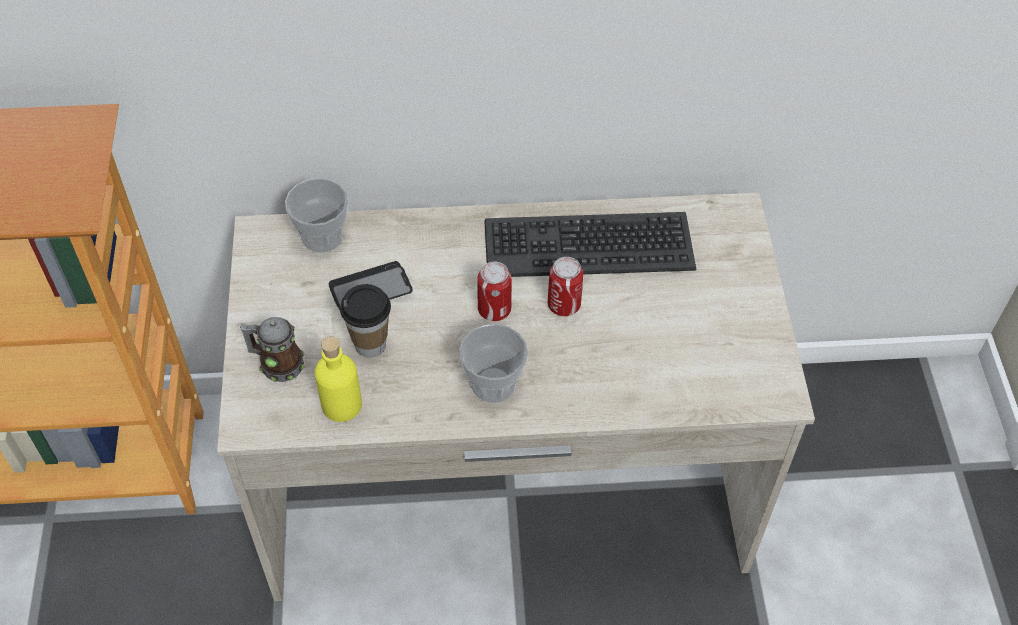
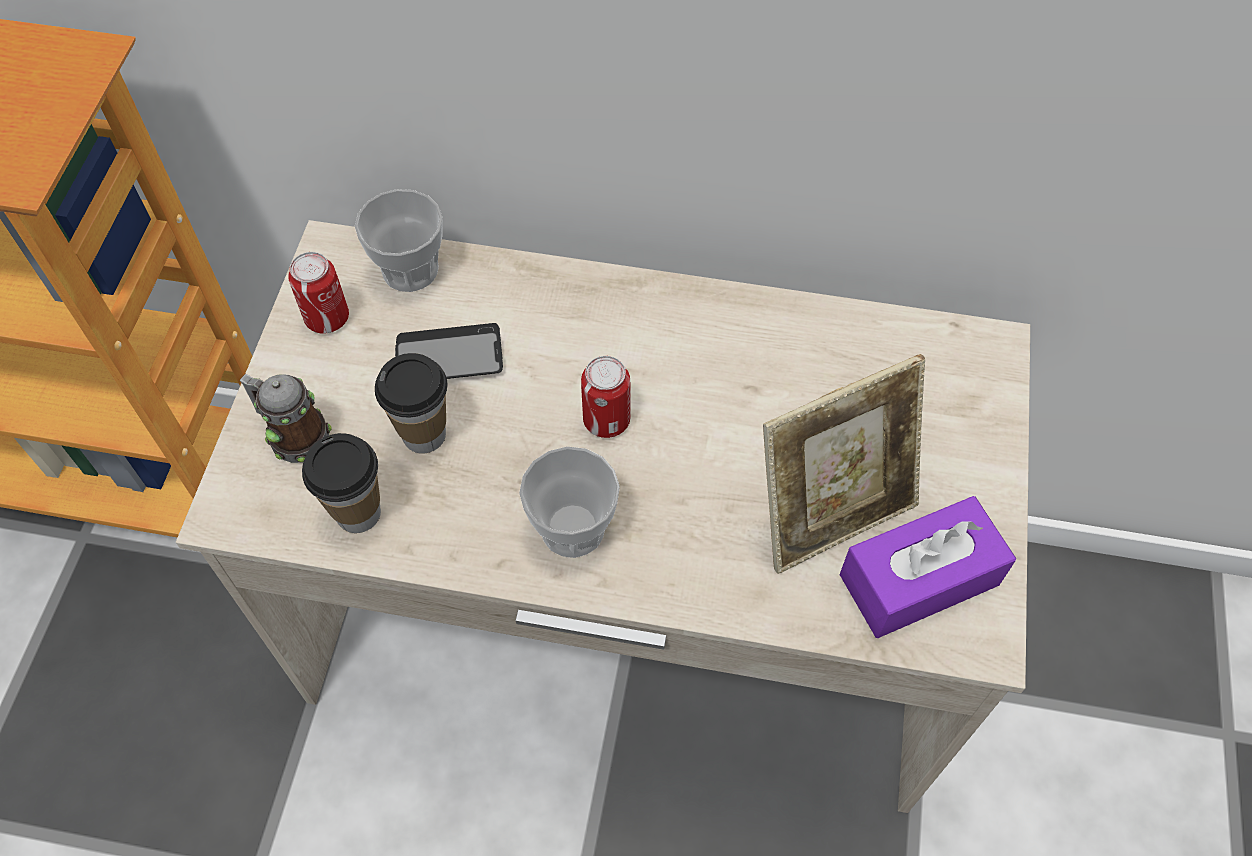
camera: 15 degrees right, 5 degrees up
(341, 405) = (358, 513): yellow bottle -> cup
(564, 305) = (705, 433): can -> can (327, 318)
(588, 244) = (764, 353): keyboard -> none
(663, 338) = (832, 513): none -> picture frame
(730, 367) = (919, 579): none -> purple tissue box

